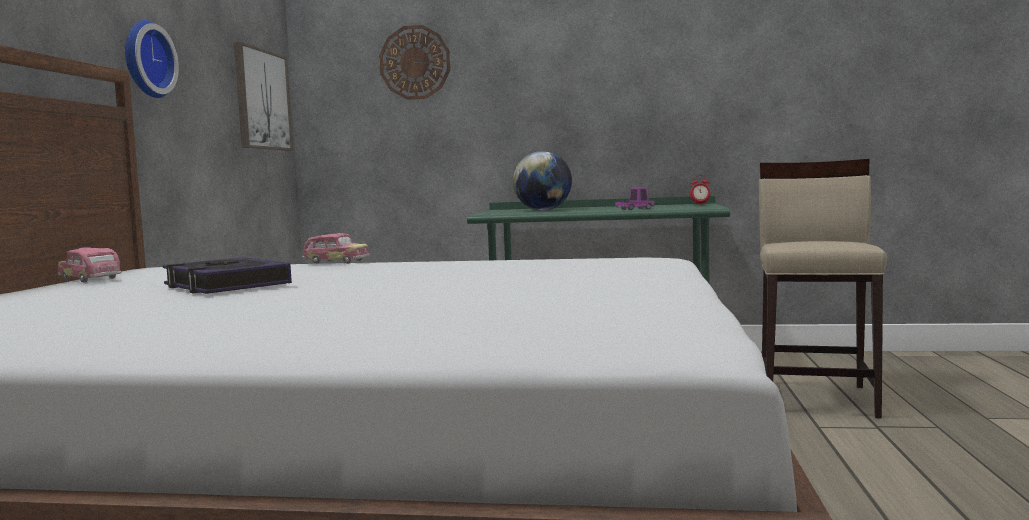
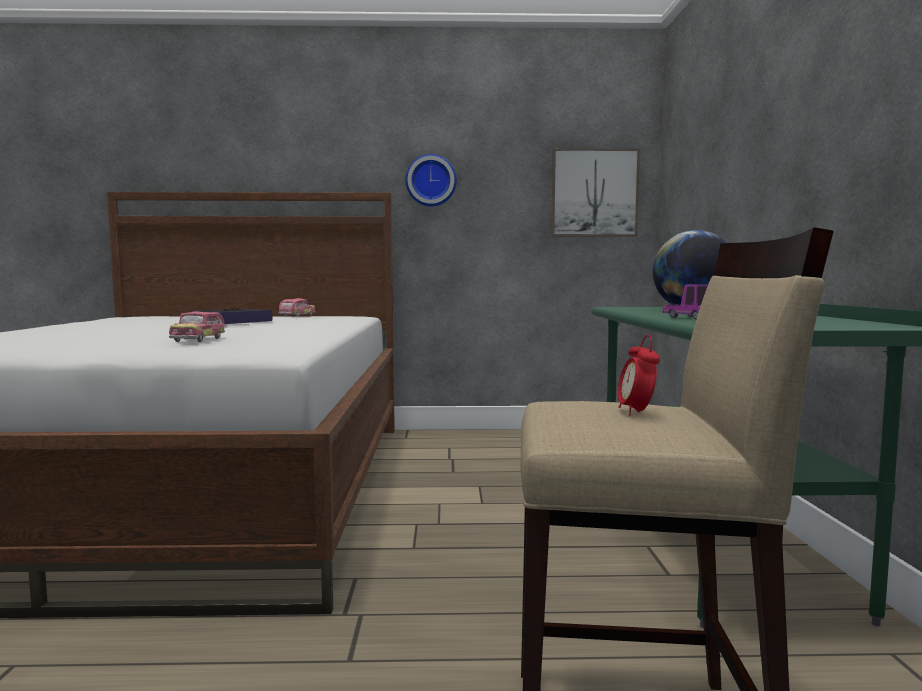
camera: 80 degrees right, 0 degrees up
(336, 262) = (344, 324): toy car -> toy car (198, 340)
(415, 62) = (709, 130): wall clock -> none
(700, 204) = (874, 326): alarm clock -> alarm clock (636, 412)

